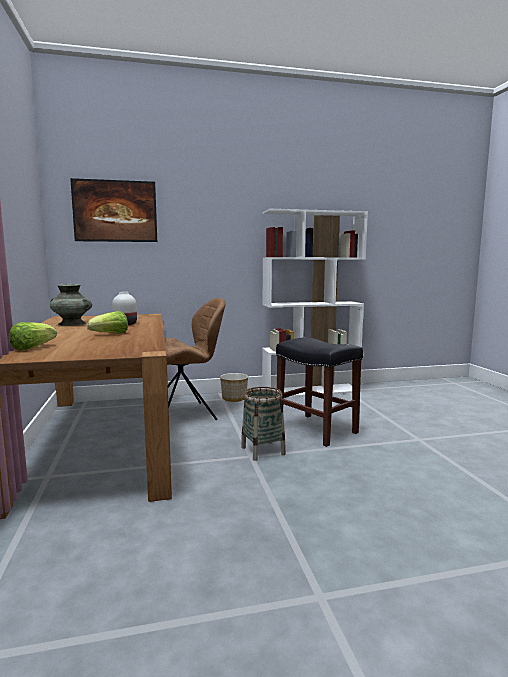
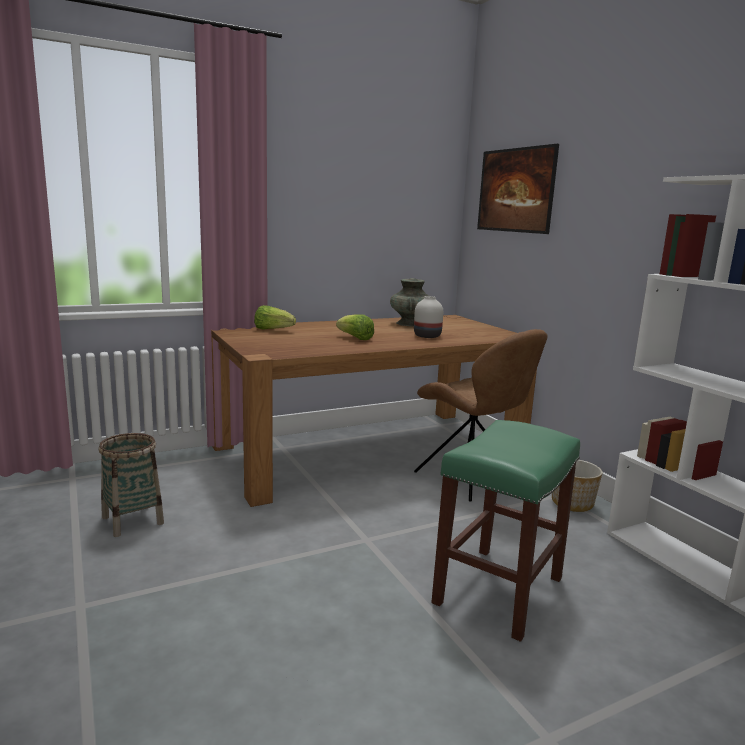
camera: 75 degrees right, 5 degrees up
(262, 451) = (387, 547): basket -> basket (133, 520)
(317, 430) = (499, 592): black stool -> green stool

